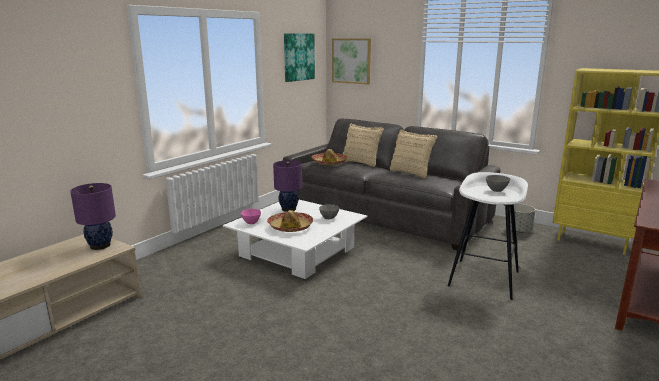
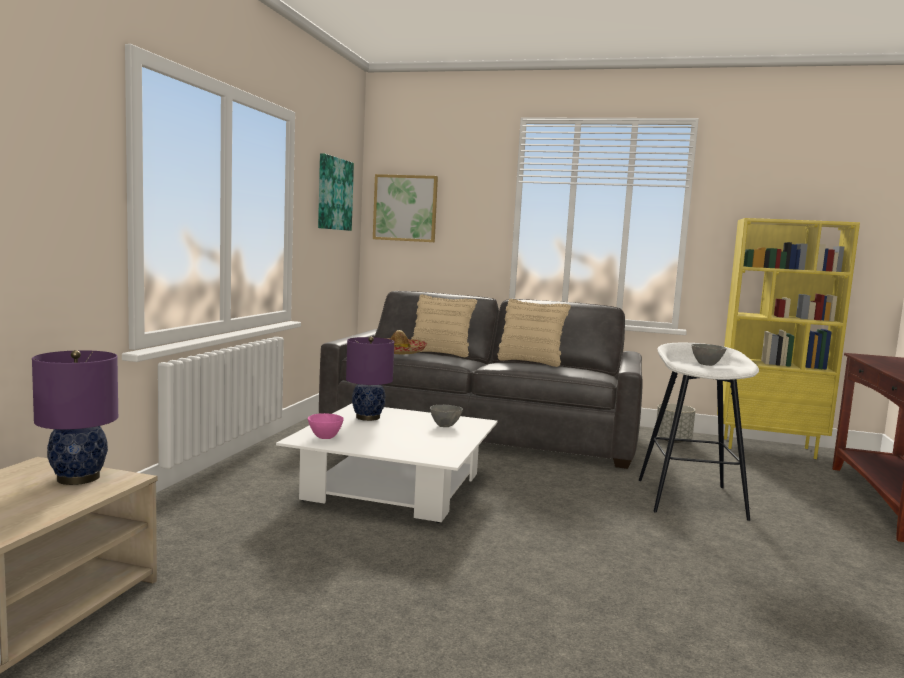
camera: 20 degrees left, 10 degrees down
(290, 227) = (396, 439): hat -> none

